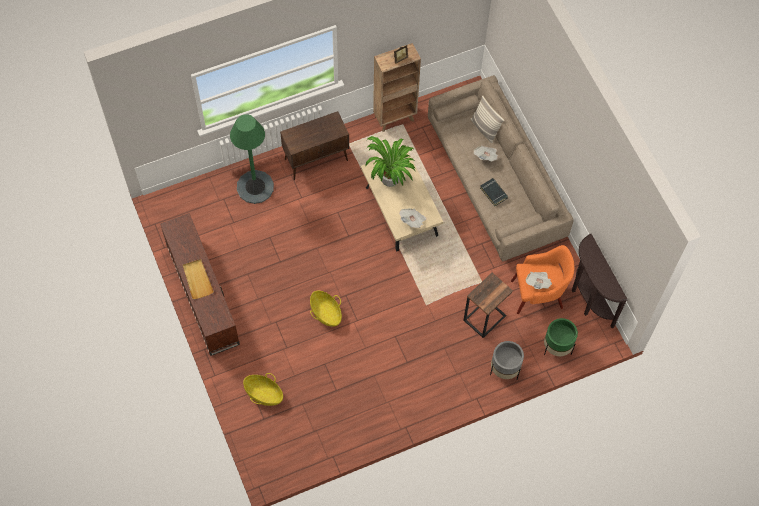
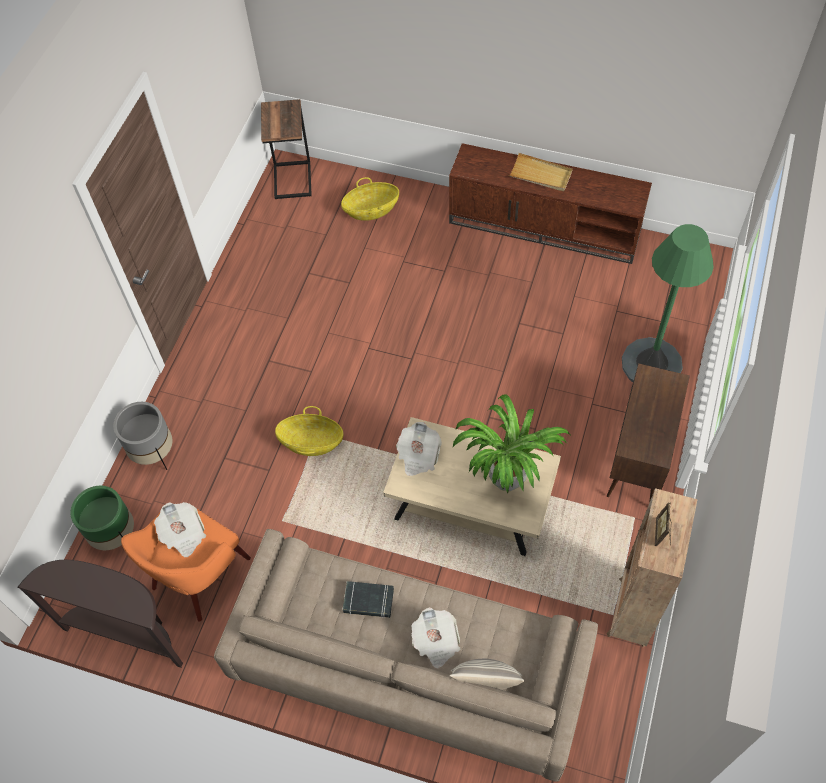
camera: 135 degrees right, 5 degrees down
(326, 313) = (408, 324): basket -> basket (311, 442)
(484, 318) = (236, 483): side table -> side table (293, 179)

